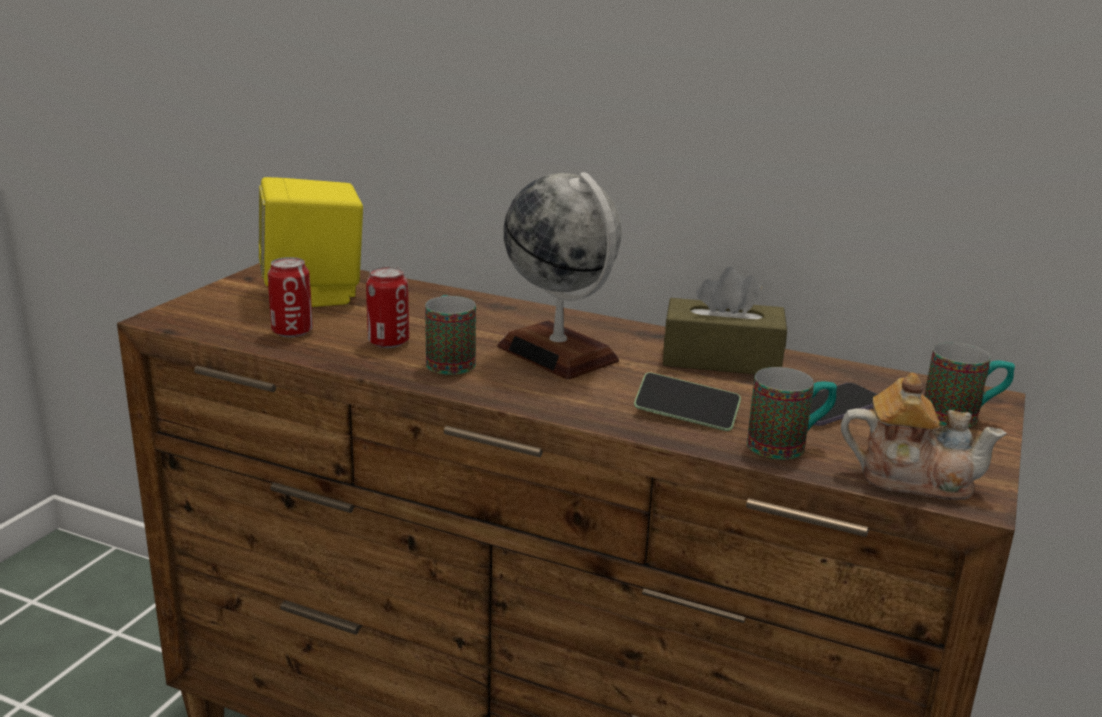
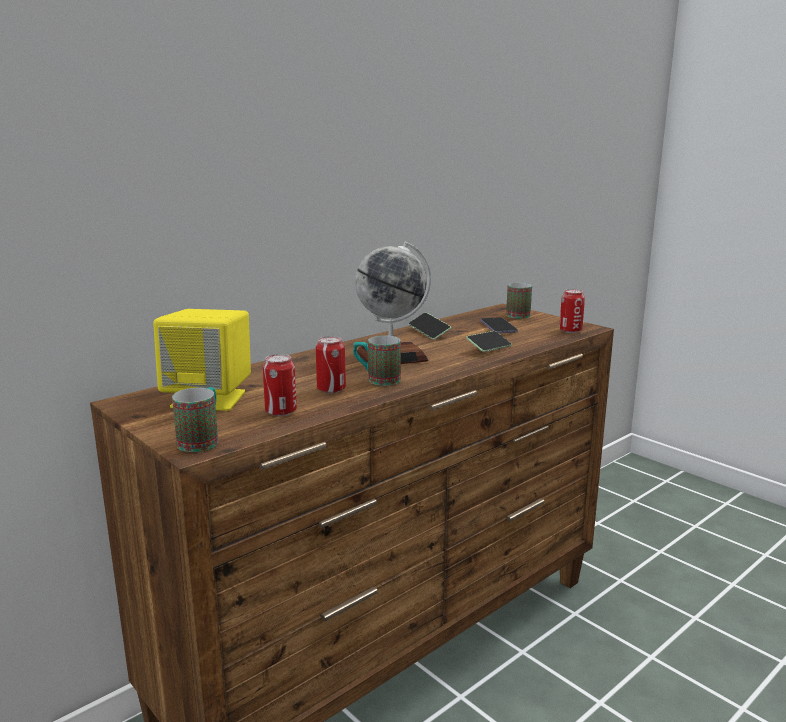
camera: 65 degrees left, 5 degrees down
(721, 359) = (429, 332): brown tissue box -> phone
(788, 445) = (531, 340): mug -> mug (202, 440)
(912, 478) = (570, 331): teapot -> can

